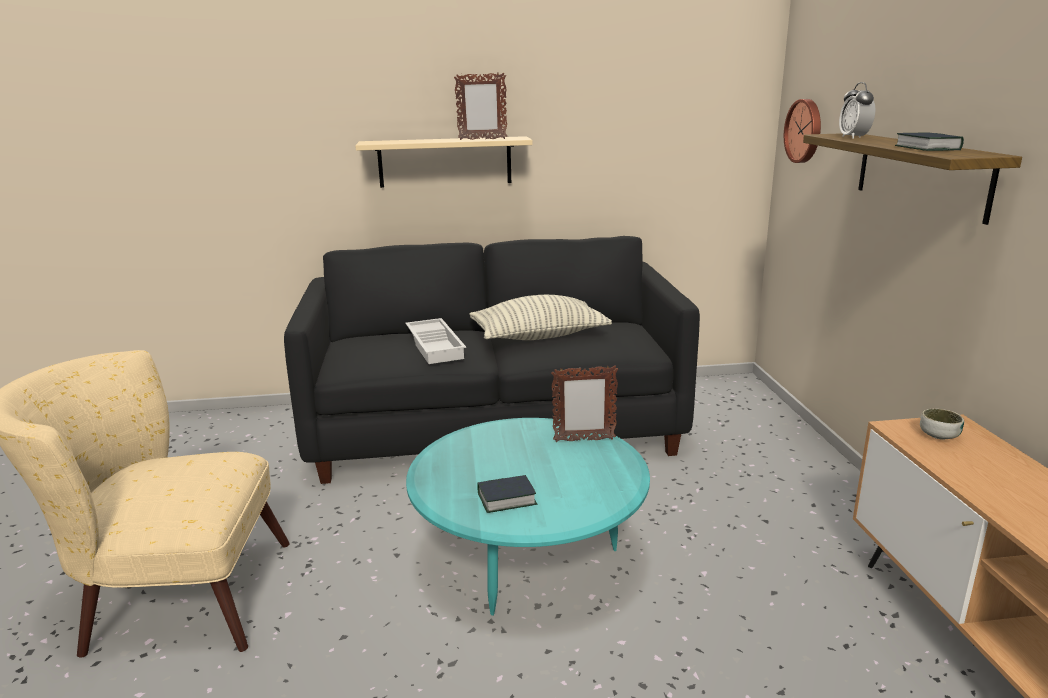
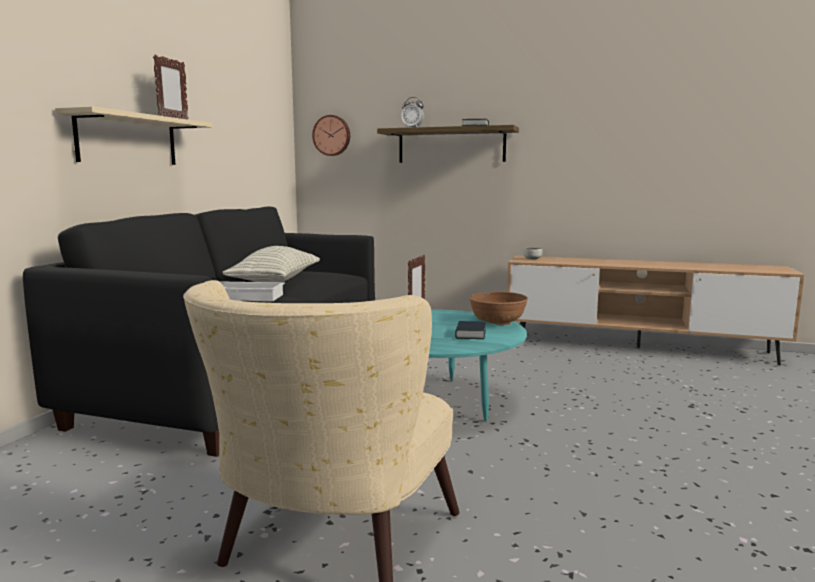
camera: 65 degrees left, 10 degrees down
(592, 505) = (497, 322): none -> brown bowl

